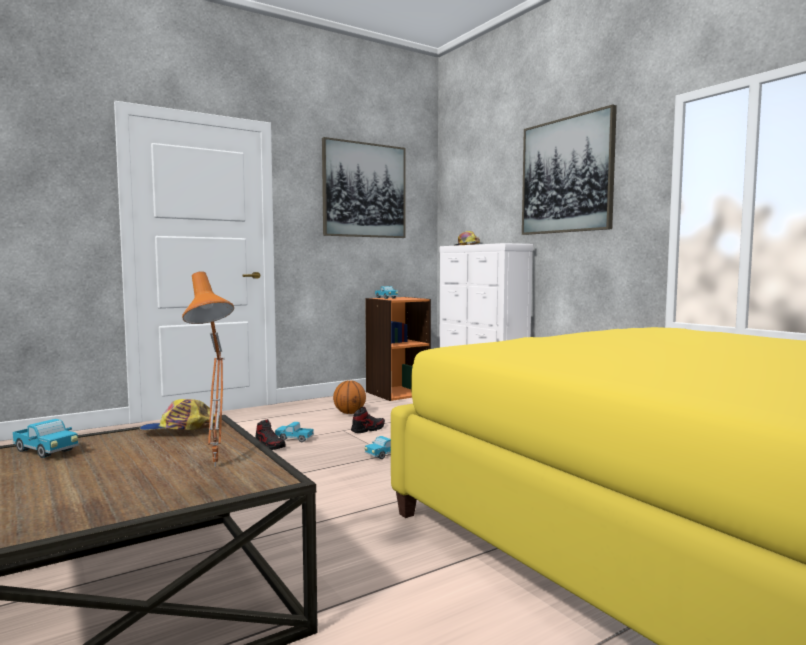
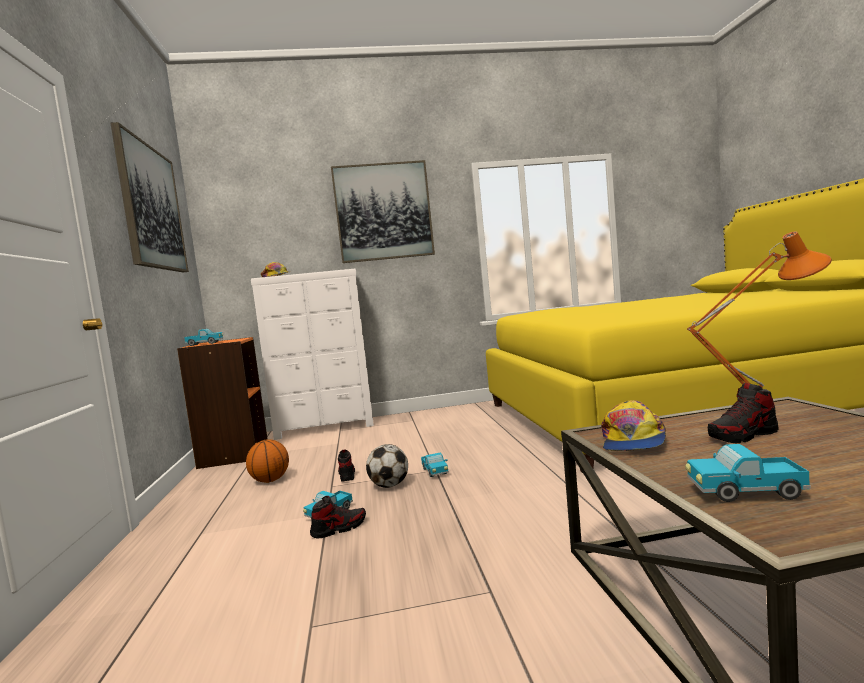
camera: 65 degrees left, 0 degrees up
(46, 451) = (744, 492): toy truck -> toy truck turned 135 degrees counterclockwise
(170, 458) = (743, 435): none -> shoe
(348, 445) = (389, 485): none -> football

